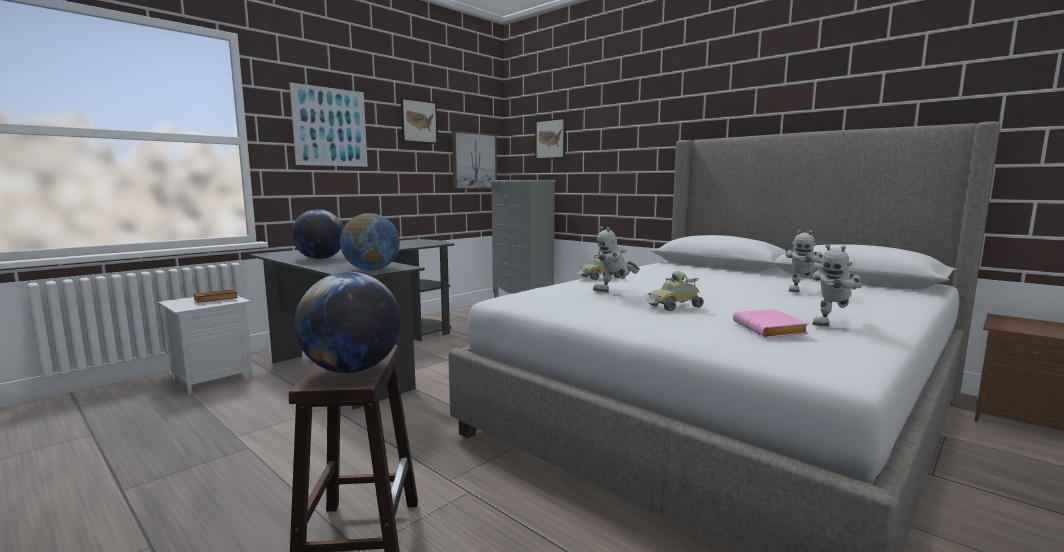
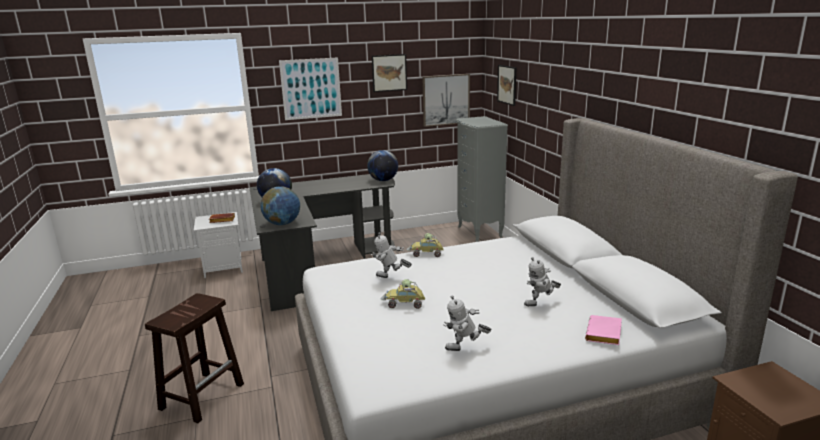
camera: 30 degrees right, 10 degrees up
(352, 370) = (182, 315): globe -> globe (383, 180)
(771, 330) = (411, 344): pink book -> pink book (605, 334)

